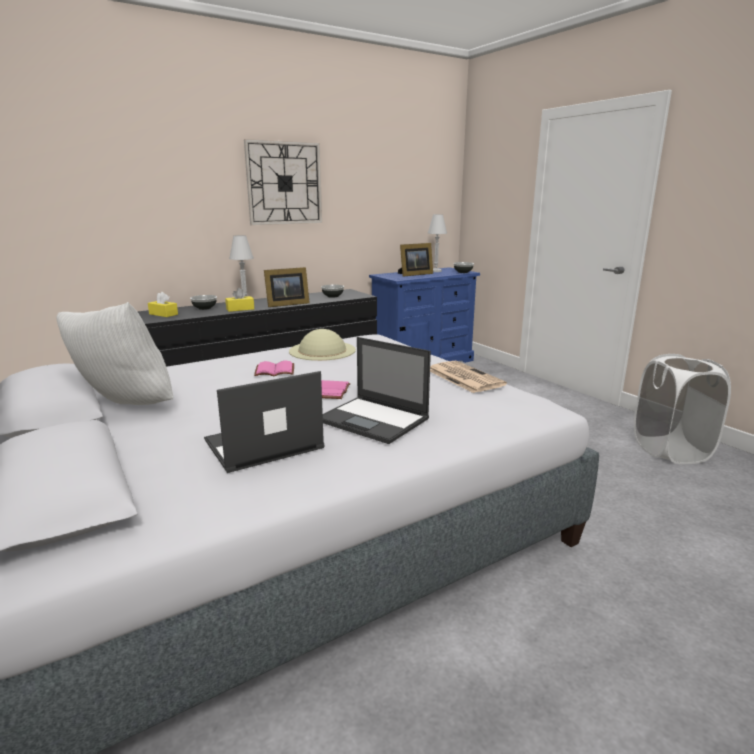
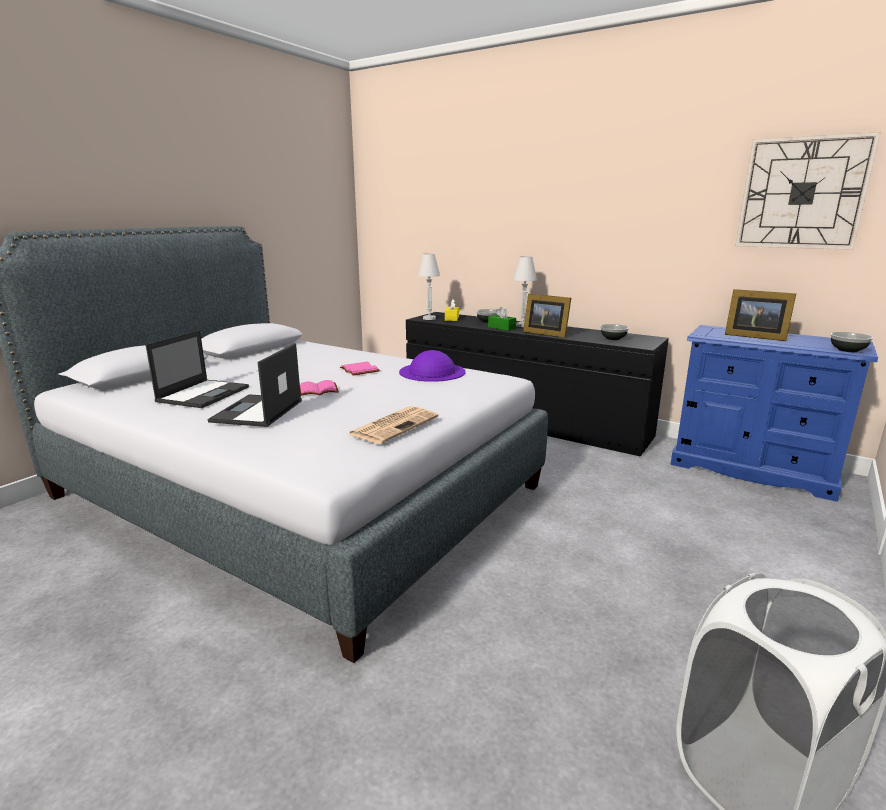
camera: 65 degrees right, 0 degrees up
(123, 408) = (259, 358): white pillow -> none
(240, 309) = (501, 328): yellow tissue box -> green tissue box
(262, 445) = (204, 394): laptop -> laptop turned 75 degrees clockwise
(284, 183) = (602, 203): wall clock -> wall clock (802, 193)
(322, 350) = (432, 372): beige hat -> purple hat
(435, 271) = (811, 340): white table lamp -> white table lamp (429, 318)

